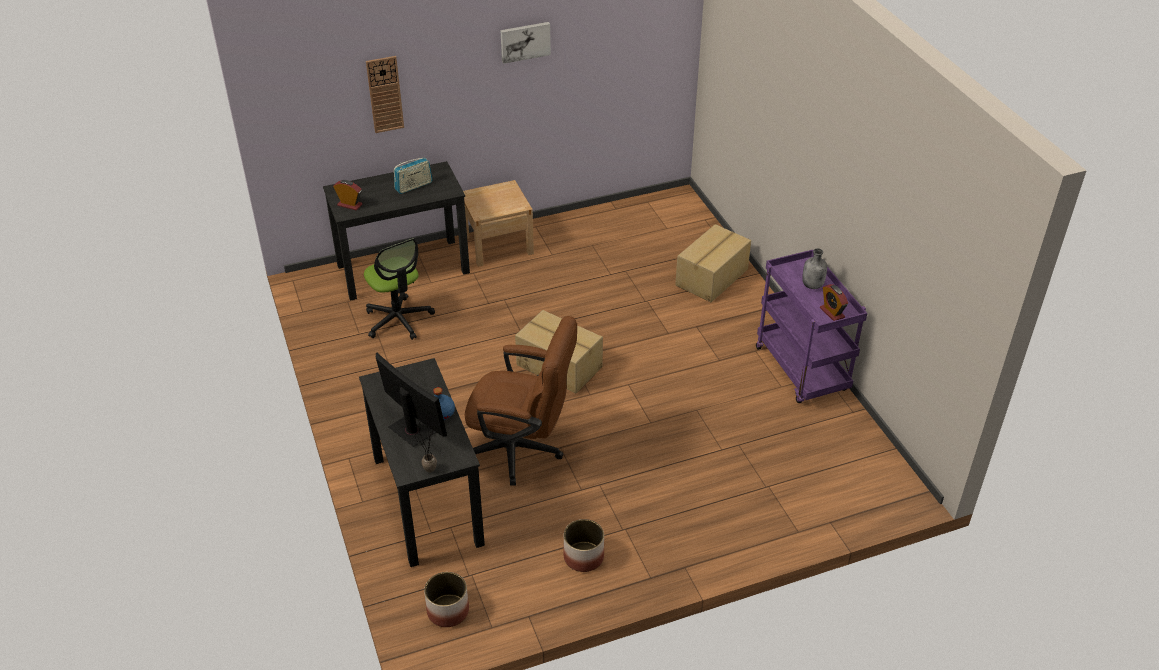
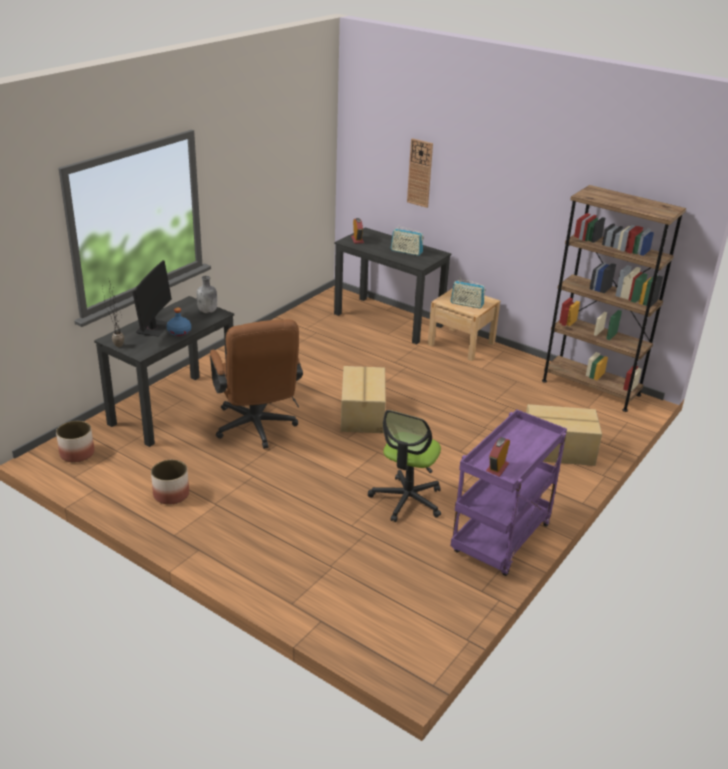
camera: 55 degrees right, 10 degrees down
(398, 320) = (335, 336): office chair -> office chair (407, 500)
(502, 202) = (467, 304): none -> radio
(525, 41) = (532, 175): picture -> none
(640, 210) = (591, 388): none -> brown bookcase
(813, 285) = (522, 447): grey bottle -> grey bottle (208, 311)

